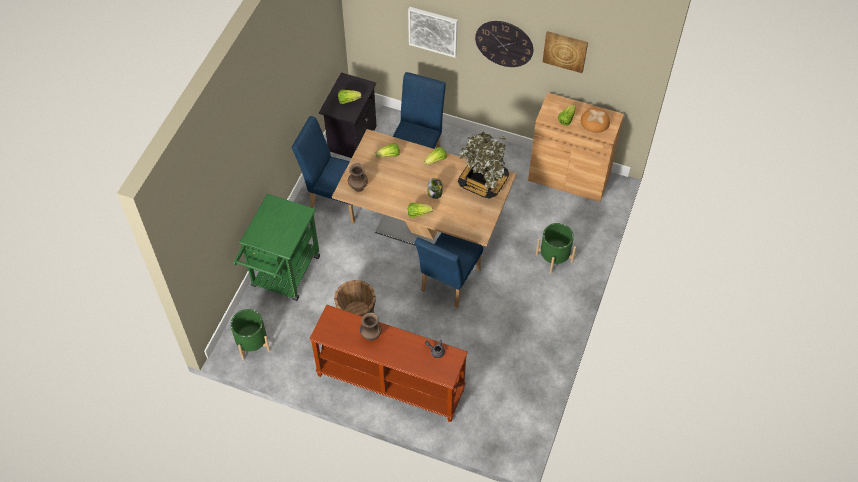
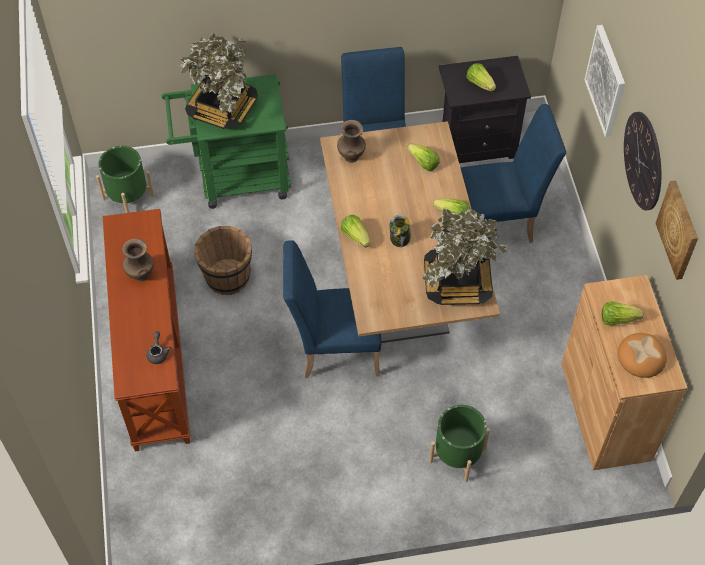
camera: 60 degrees right, 0 degrees up
(274, 234) = (223, 108): none -> potted plant

